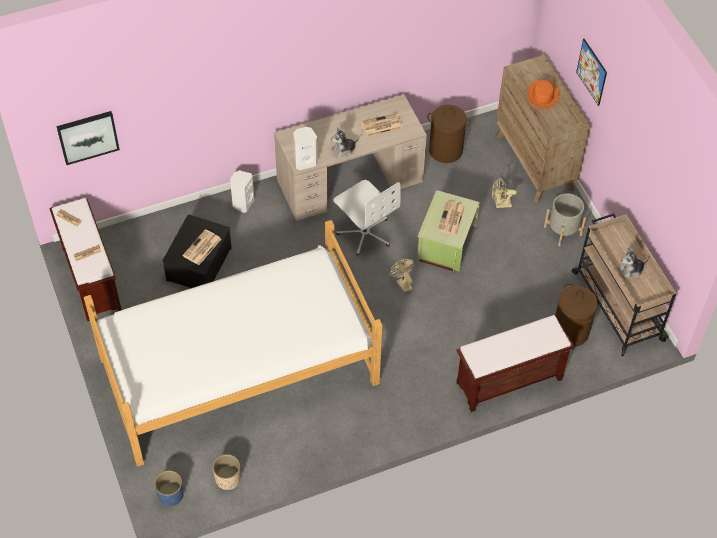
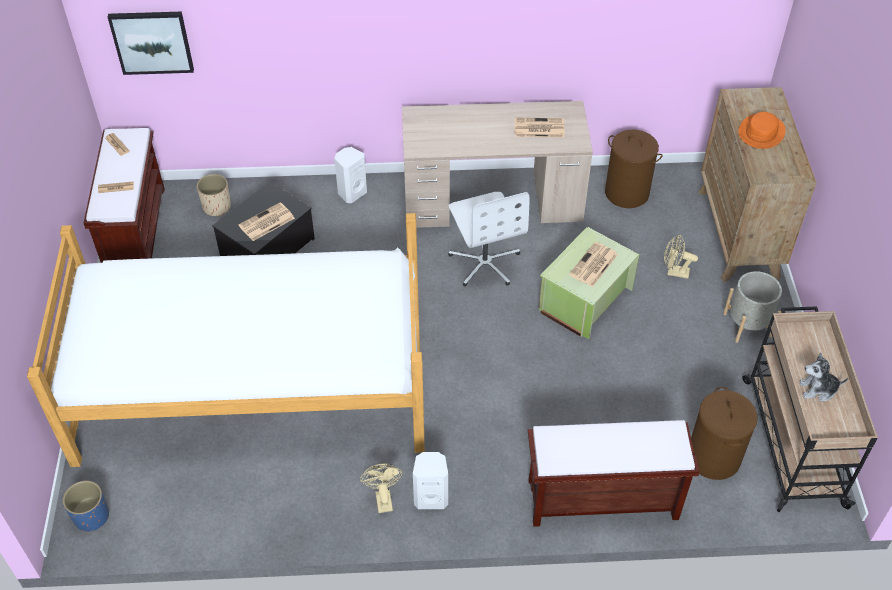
camera: 20 degrees right, 5 degrees down
(228, 479) = (172, 518): beige planter -> beige planter (217, 207)
(305, 161) = (424, 146): white speaker -> white speaker (431, 497)
(344, 150) = (478, 145): plush toy -> none
(402, 283) = (508, 334): beige fan -> beige fan (383, 498)
(591, 72) = (832, 102): picture -> none

